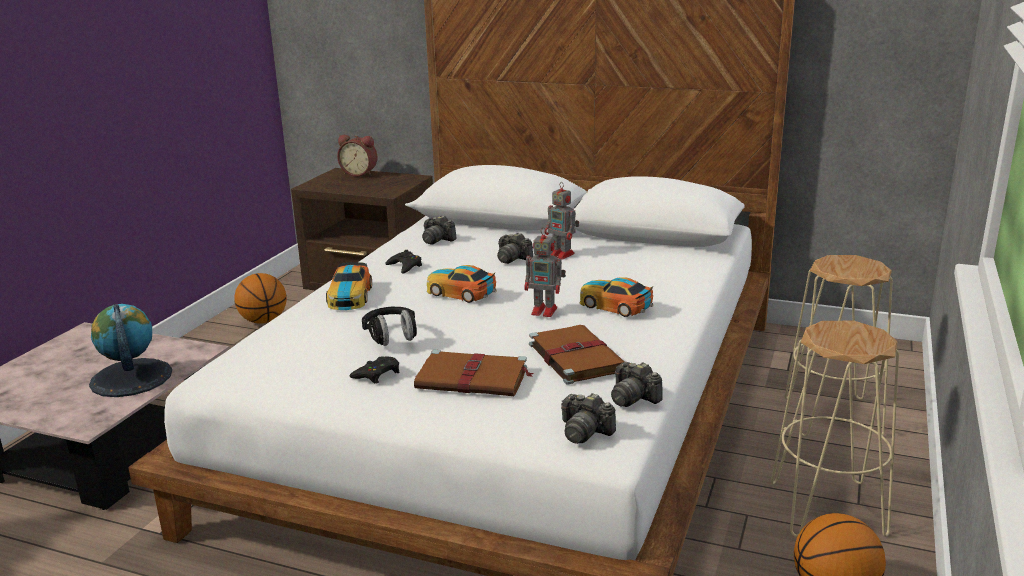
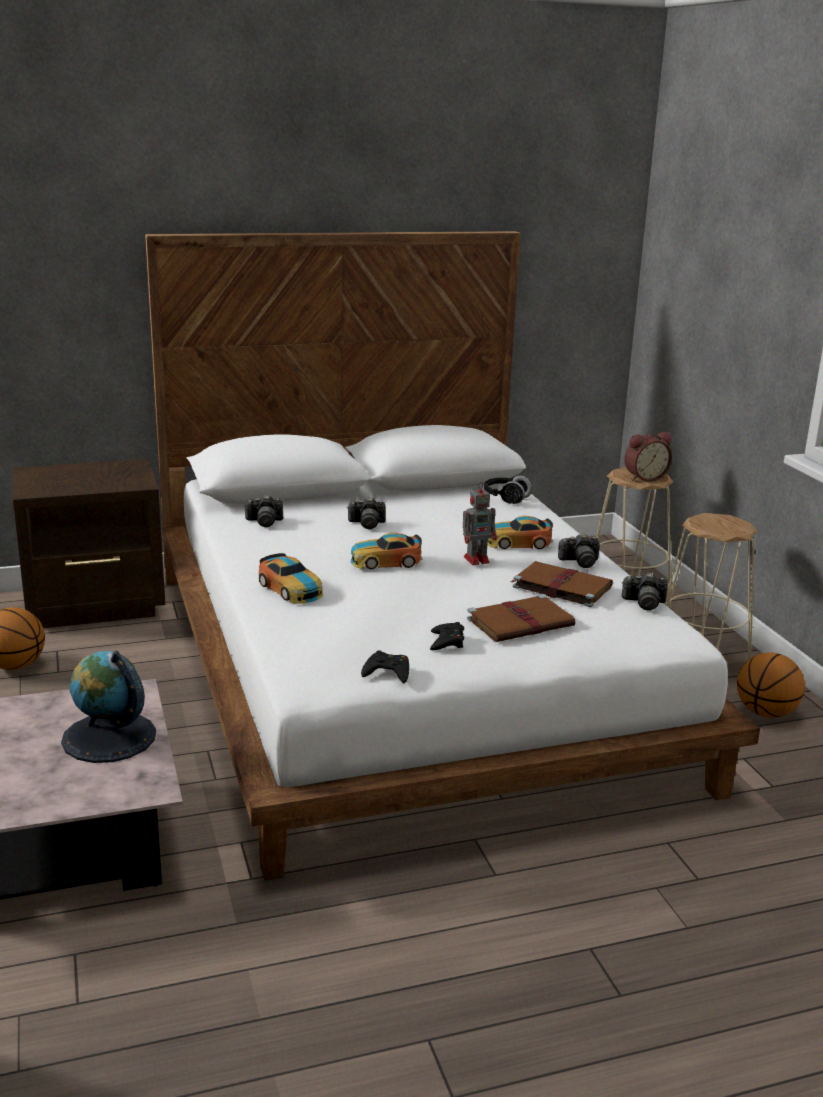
camera: 40 degrees left, 0 degrees up
(360, 173) = (61, 469): alarm clock -> alarm clock (644, 477)
(391, 336) = (403, 610): black headphones -> black headphones (506, 498)
(405, 266) = (285, 551): black game controller -> black game controller (387, 672)
(562, 255) = (400, 511): toy robot -> none
(584, 432) = (656, 633): camera -> camera (580, 562)

